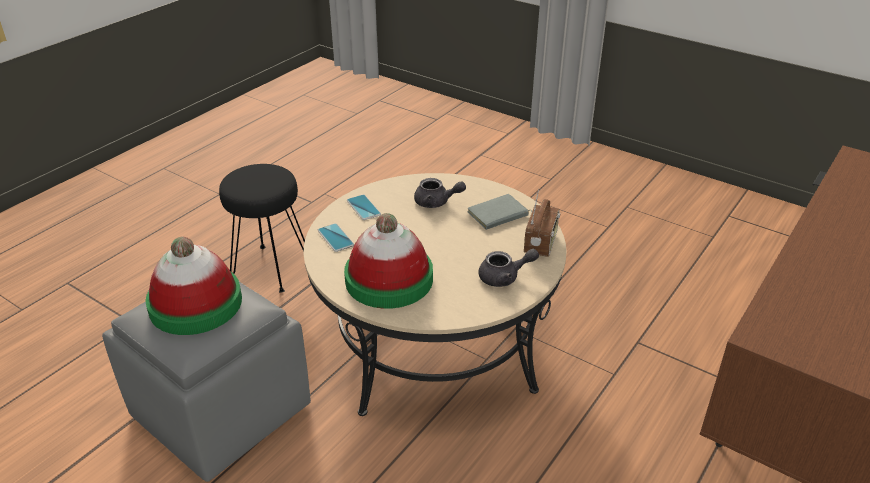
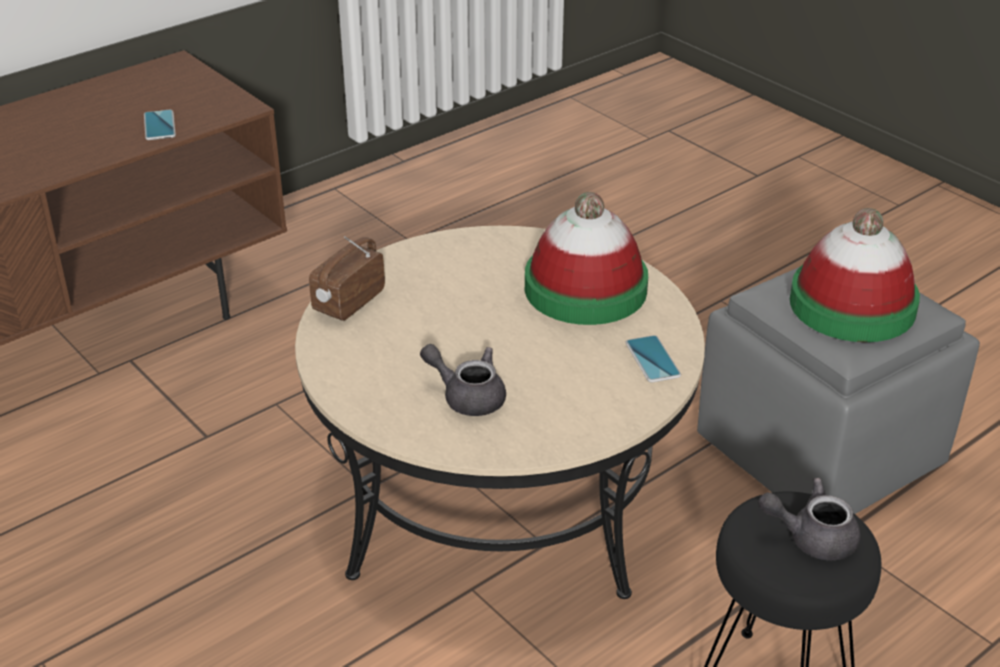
camera: 165 degrees left, 0 degrees up
(363, 208) = (597, 407): phone -> phone (159, 126)
(498, 216) = (379, 355): grey book -> none
(504, 277) = (429, 268): grey teapot -> grey teapot (811, 537)

